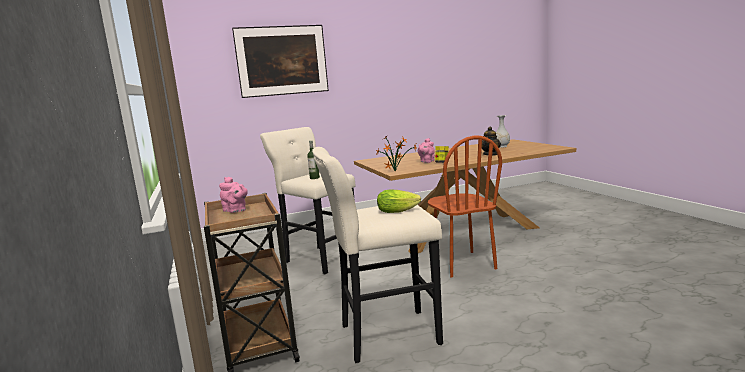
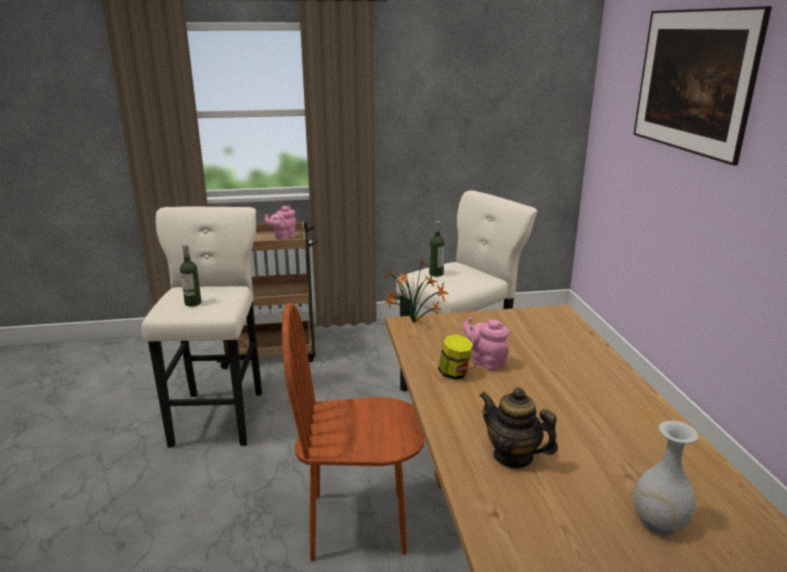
camera: 100 degrees right, 10 degrees up
(400, 211) = (193, 303): lettuce -> bottle

